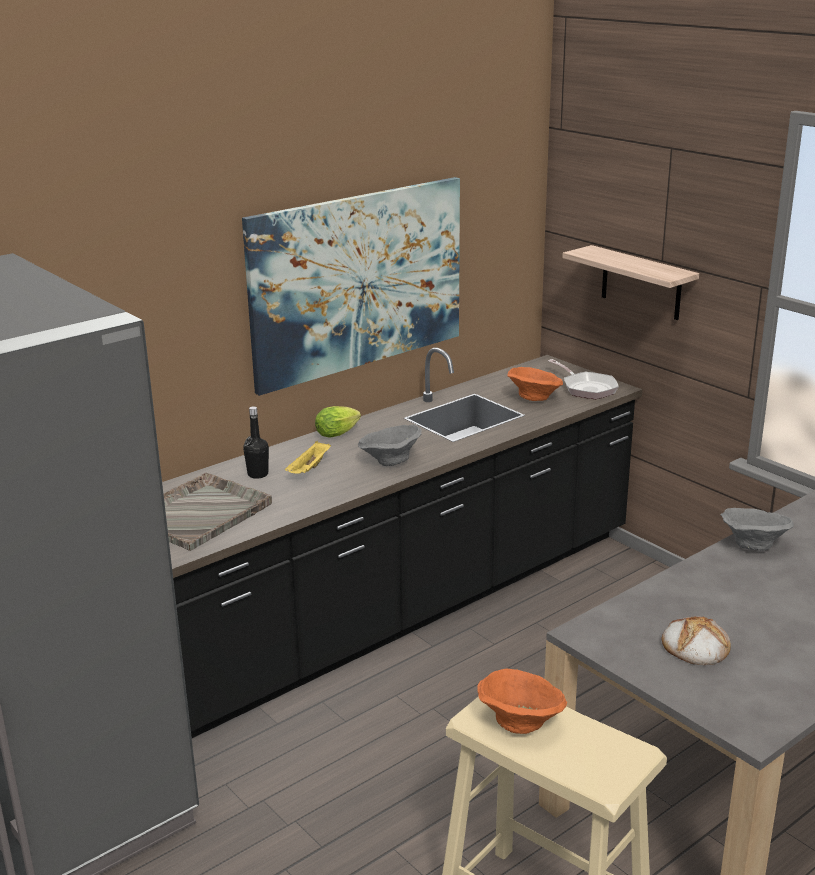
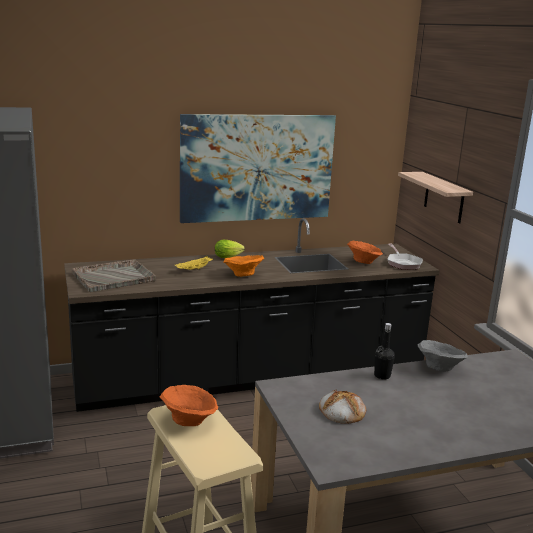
camera: 20 degrees right, 5 degrees down
(258, 474) = (164, 266): black bottle -> black bottle (382, 376)
(390, 461) = (243, 275): grey bowl -> orange bowl

